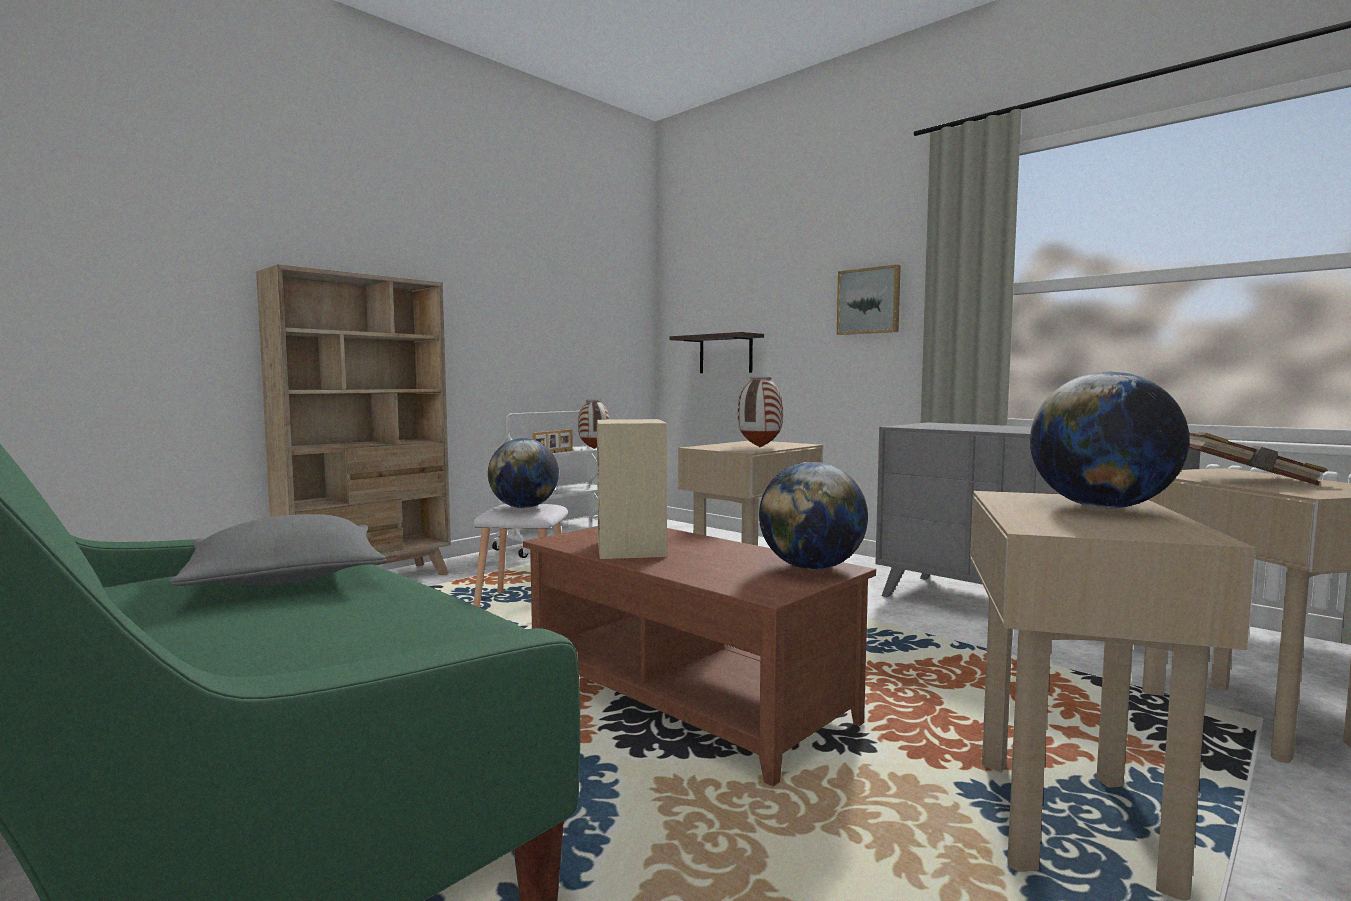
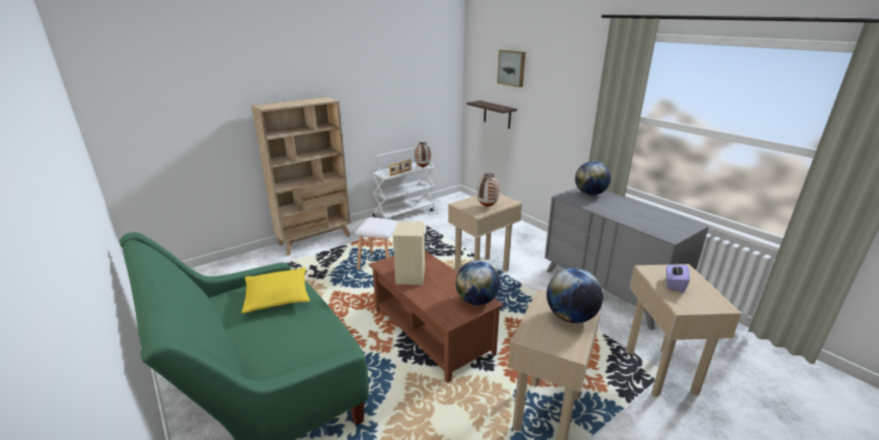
camera: 10 degrees right, 20 degrees up
(286, 577) = (277, 297): grey pillow -> yellow pillow
(524, 507) = (378, 225): globe -> globe (590, 194)
(869, 301) = (571, 105): picture -> picture (512, 68)
(1242, 479) = (674, 284): brown book -> purple tissue box

